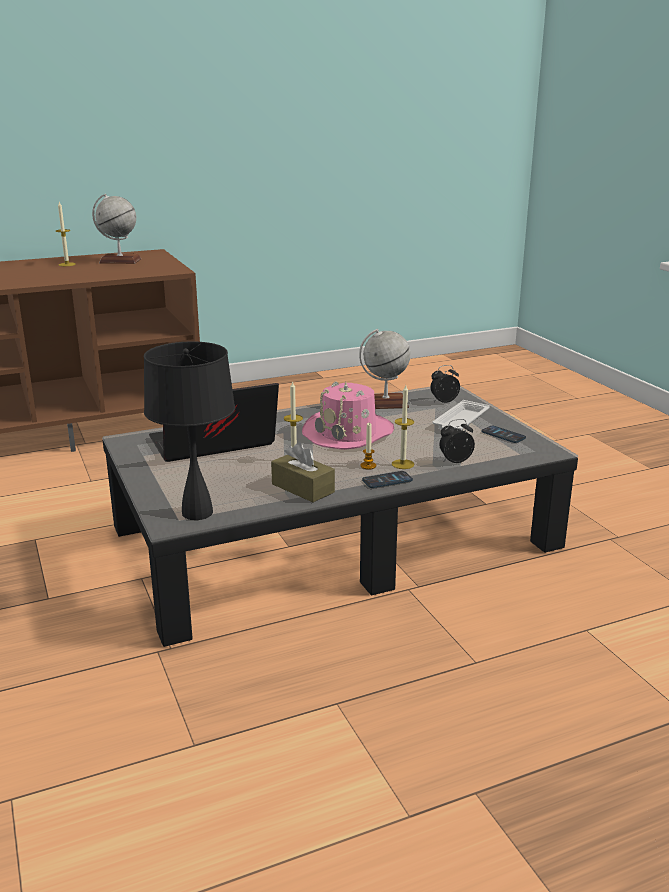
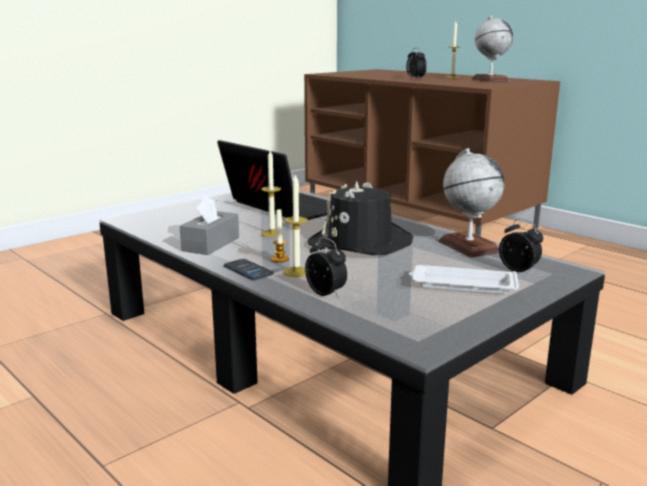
camera: 70 degrees right, 5 degrees down
(52, 275) = (415, 78): none -> alarm clock
(197, 513) = (147, 222): black table lamp -> none
(303, 488) = (211, 244): brown tissue box -> grey tissue box
(349, 433) = (360, 243): pink hat -> black hat
(503, 435) = (443, 312): phone -> none

